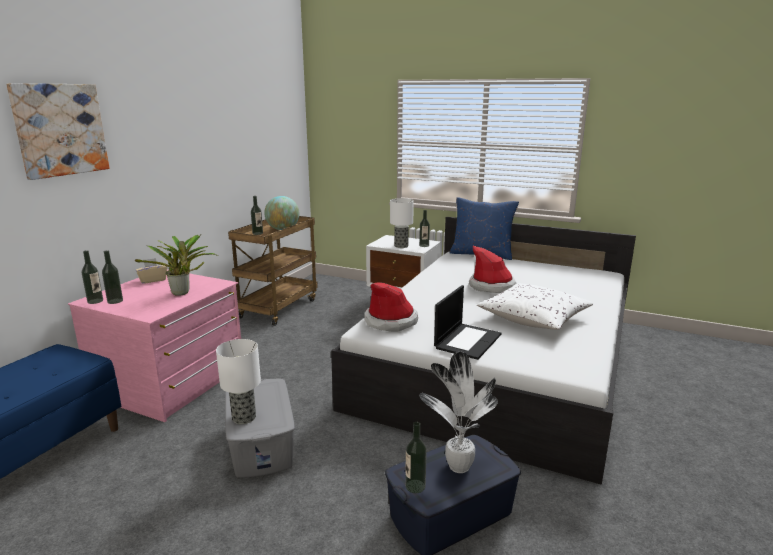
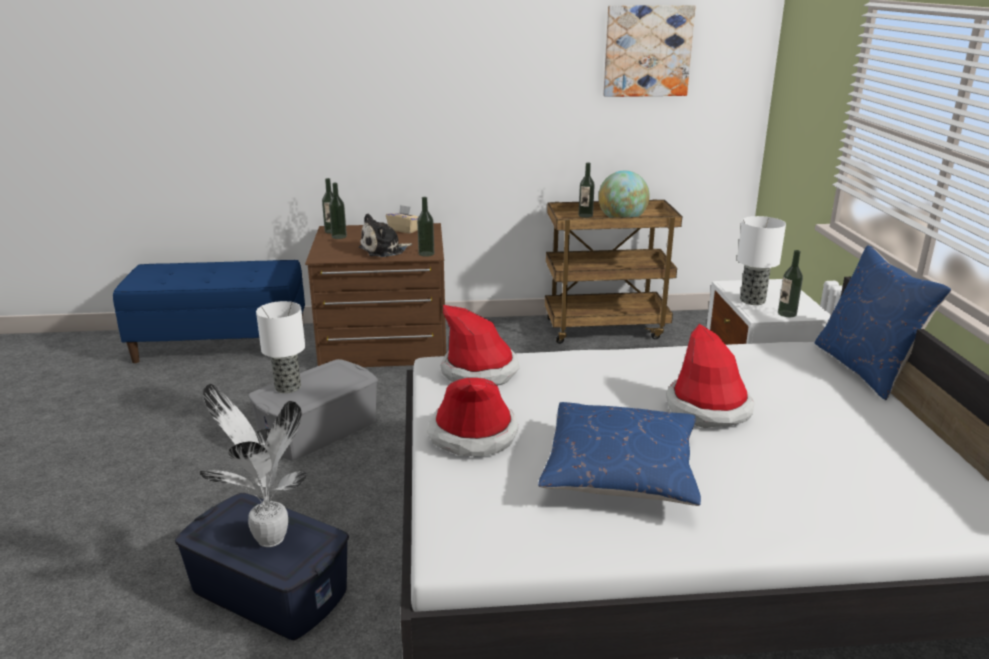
camera: 60 degrees right, 5 degrees up
(60, 130) = (336, 52): picture -> picture (647, 51)
(172, 382) = (384, 345): pink dresser -> brown dresser
(183, 293) = (384, 250): potted plant -> plush toy
(415, 486) = (219, 518): bottle -> bottle (426, 254)
(467, 341) = (473, 435): laptop -> hat
(533, 318) = (620, 472): white pillow -> blue pillow

